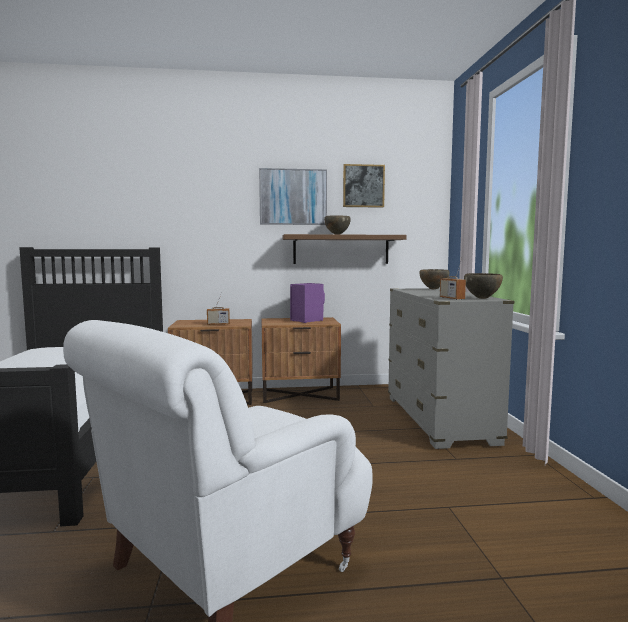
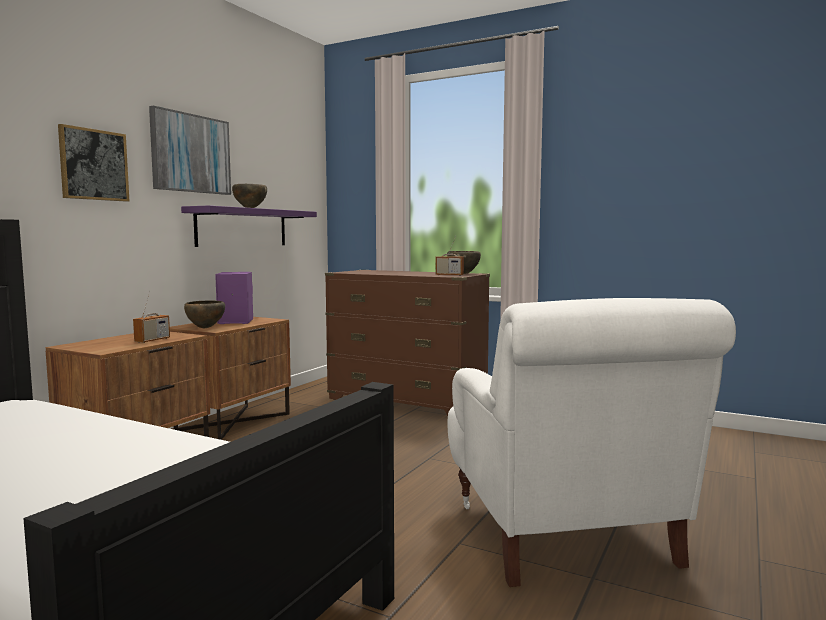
camera: 55 degrees left, 0 degrees up
(341, 249) = (242, 227): brown shelf -> purple shelf
(363, 186) = (260, 149): picture -> picture (94, 165)
(433, 289) = (365, 271): brown bowl -> brown bowl (205, 328)
(439, 420) = (407, 401): grey dresser -> brown dresser

